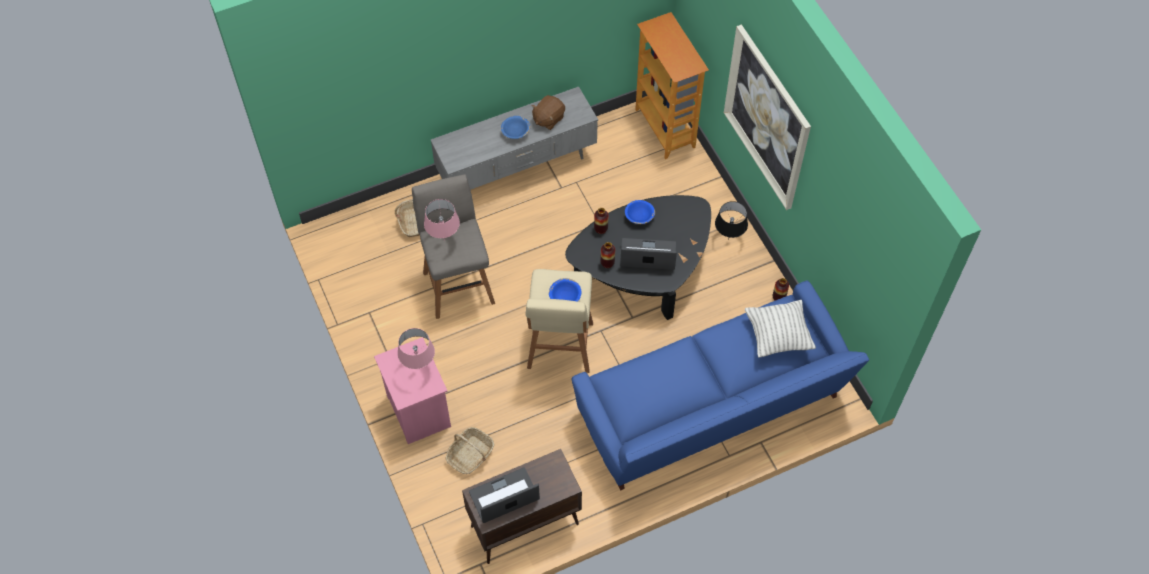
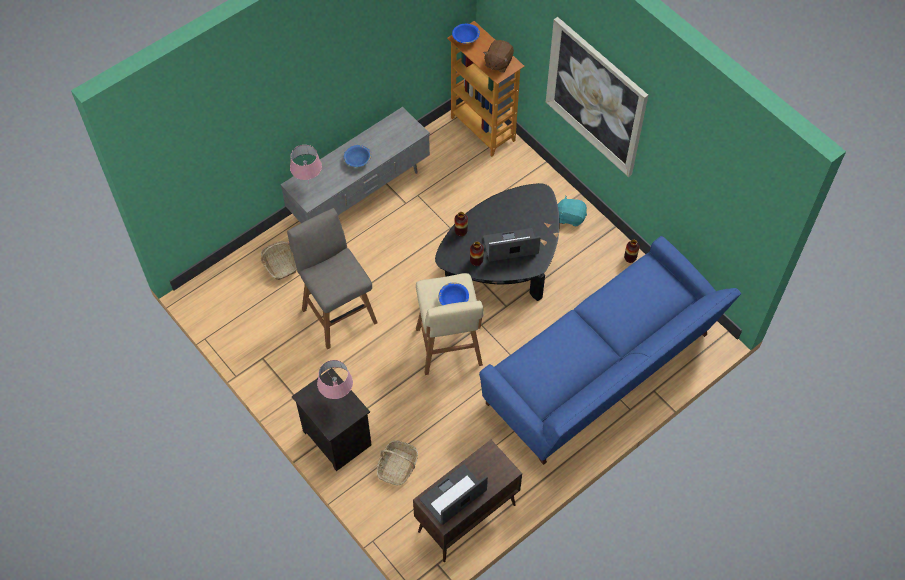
camera: 15 degrees left, 0 degrees up
(417, 411) = (335, 438): pink nightstand -> black nightstand
(444, 241) = (326, 274): pink table lamp -> pink table lamp (308, 184)
(548, 119) = (384, 142): brown plush toy -> brown plush toy (498, 63)
(639, 216) = (492, 213): blue bowl -> blue bowl (465, 38)
(728, 240) = (570, 217): black table lamp -> turquoise plush toy
(777, 336) = (650, 291): pillow -> none

